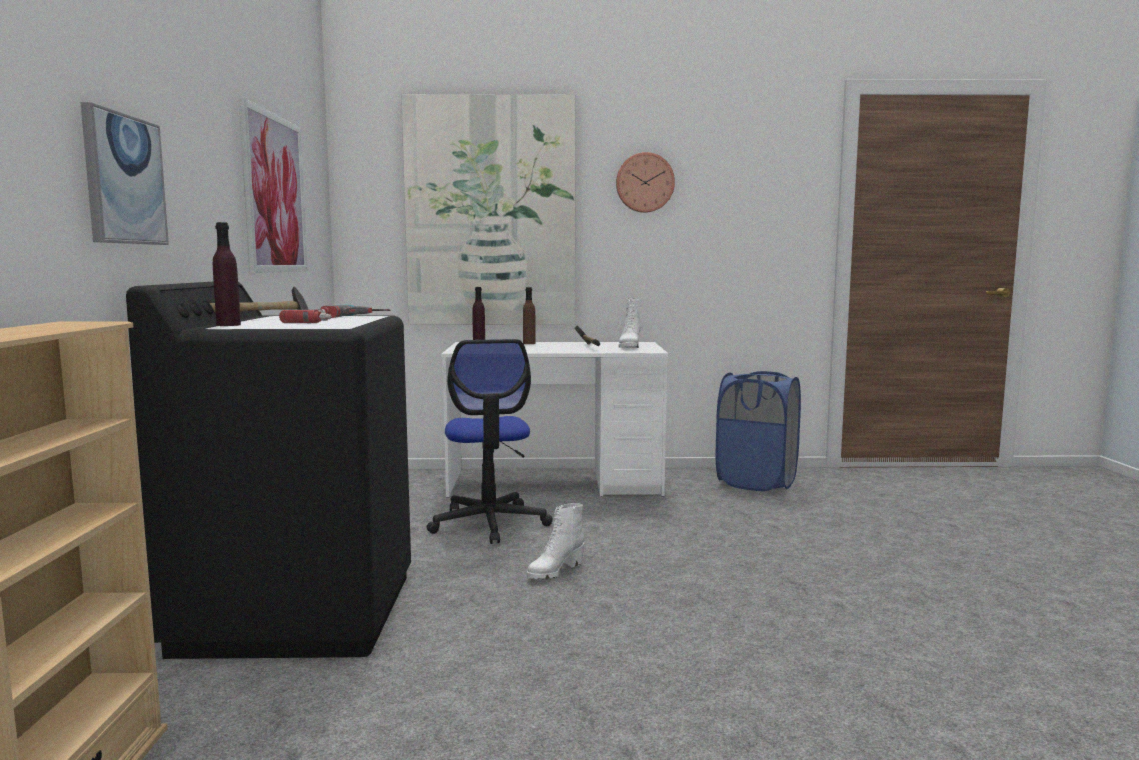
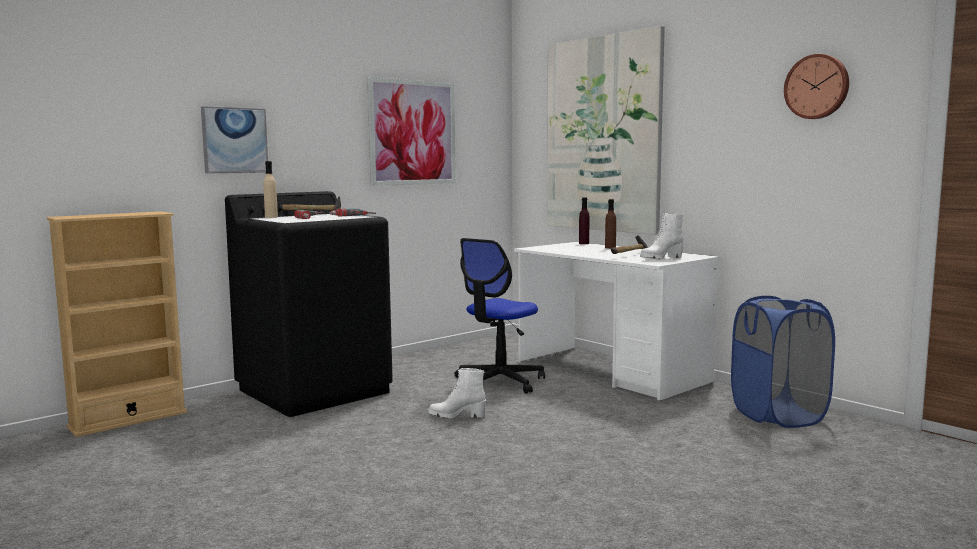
camera: 50 degrees right, 0 degrees up
(228, 325) = (271, 217): purple bottle -> beige bottle
(644, 183) = (719, 101): wall clock -> wall clock (817, 87)

